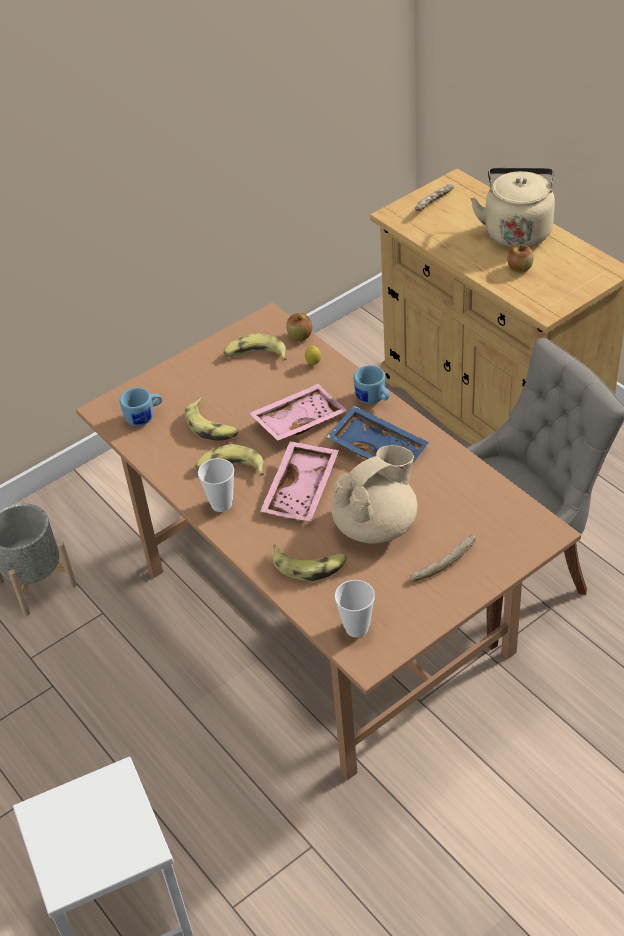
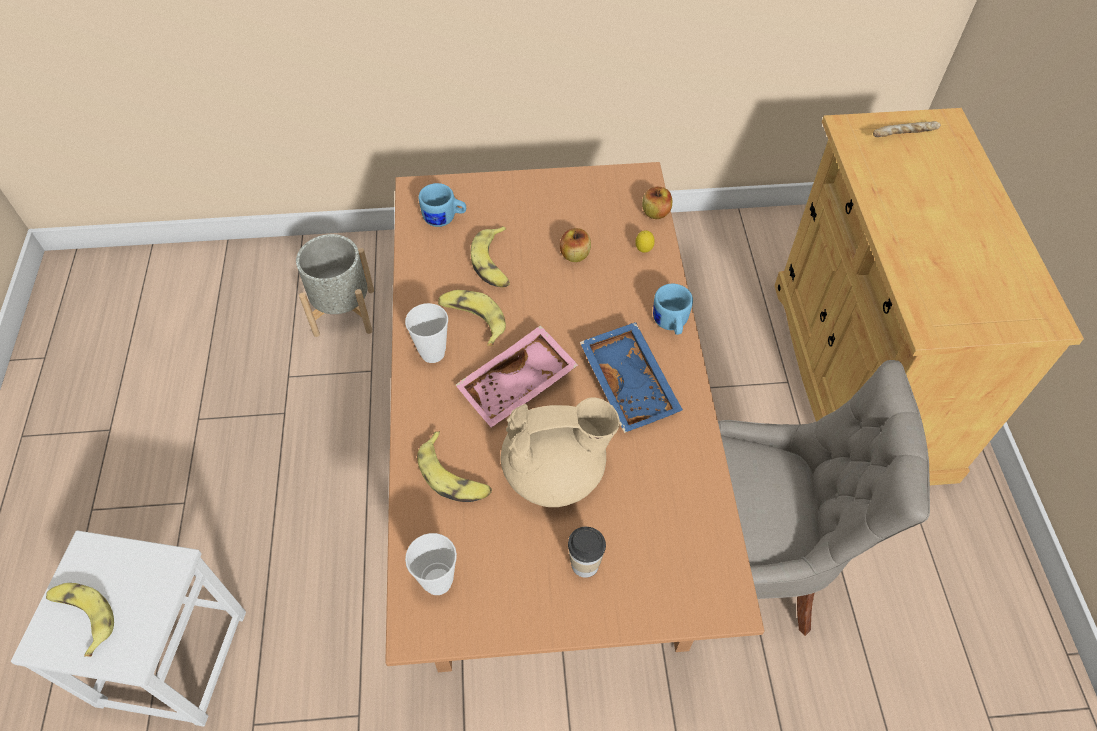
camera: 30 degrees right, 10 degrees up
(255, 355) = (596, 210): banana -> banana (83, 616)
(298, 420) = (578, 304): pink tray -> none
(443, 563) = (585, 564): bread -> cup
(517, 231) = (972, 214): beige kettle -> none
(519, 268) = (940, 260): apple -> apple (575, 255)

